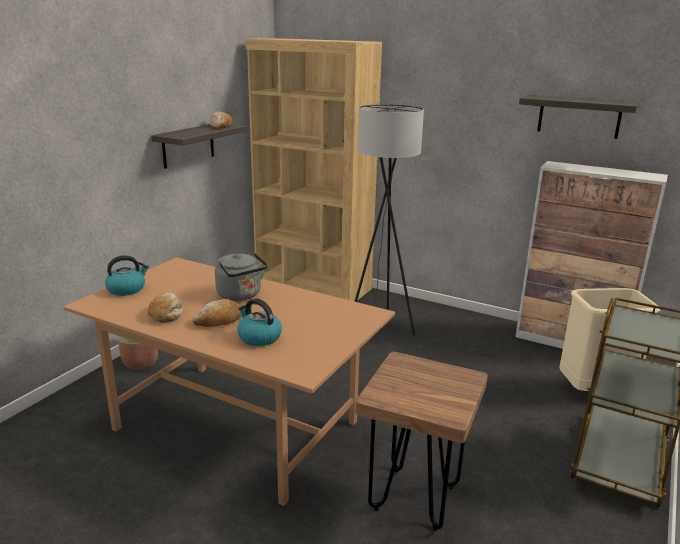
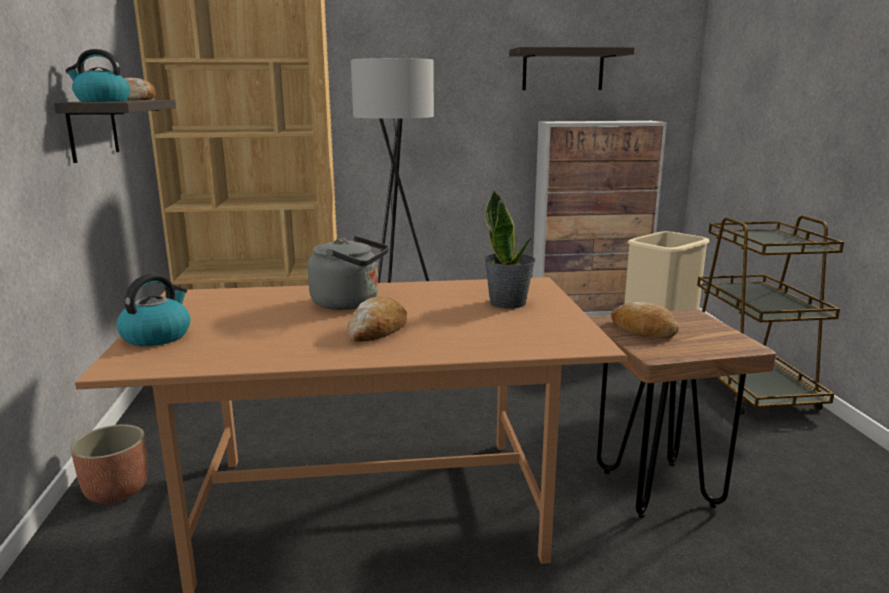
camera: 35 degrees left, 5 degrees down
(166, 313) = (284, 343): bread -> bread (642, 330)
(259, 337) = (464, 331): kettle -> kettle (102, 101)
(324, 324) = (508, 302): none -> potted plant

